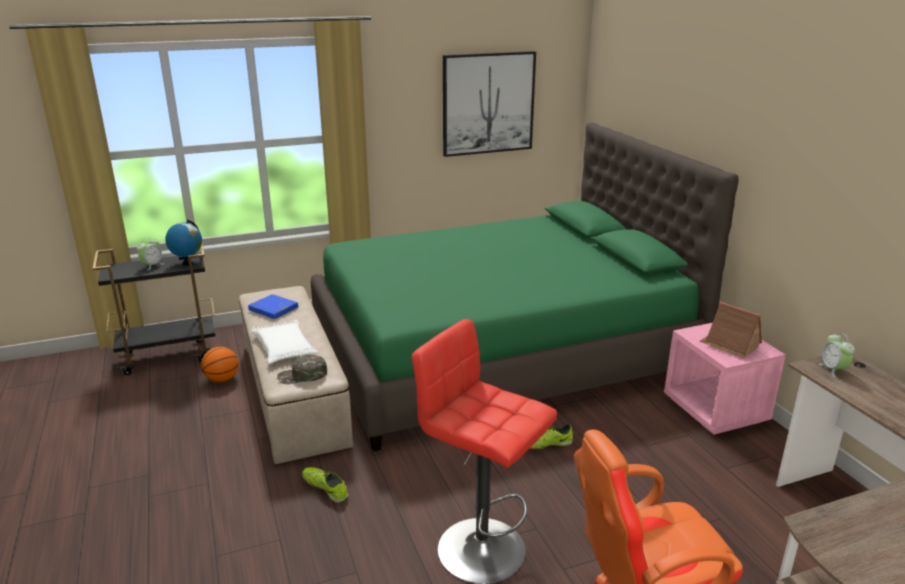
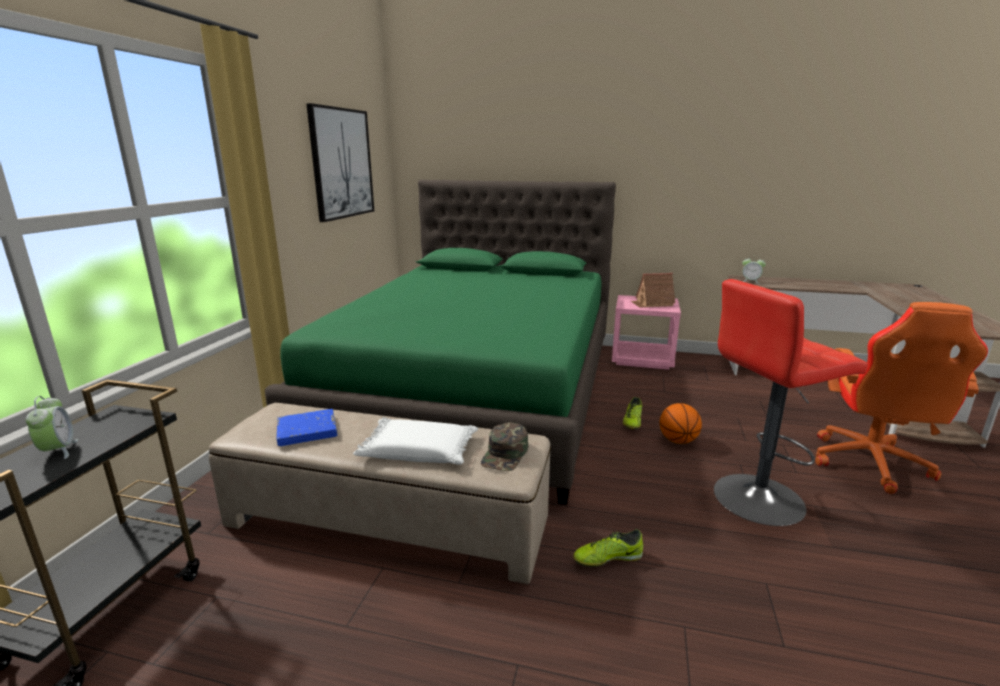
camera: 55 degrees left, 5 degrees down
(187, 263) = (127, 421): globe -> none
(222, 379) = (272, 573): basketball -> basketball (678, 441)

